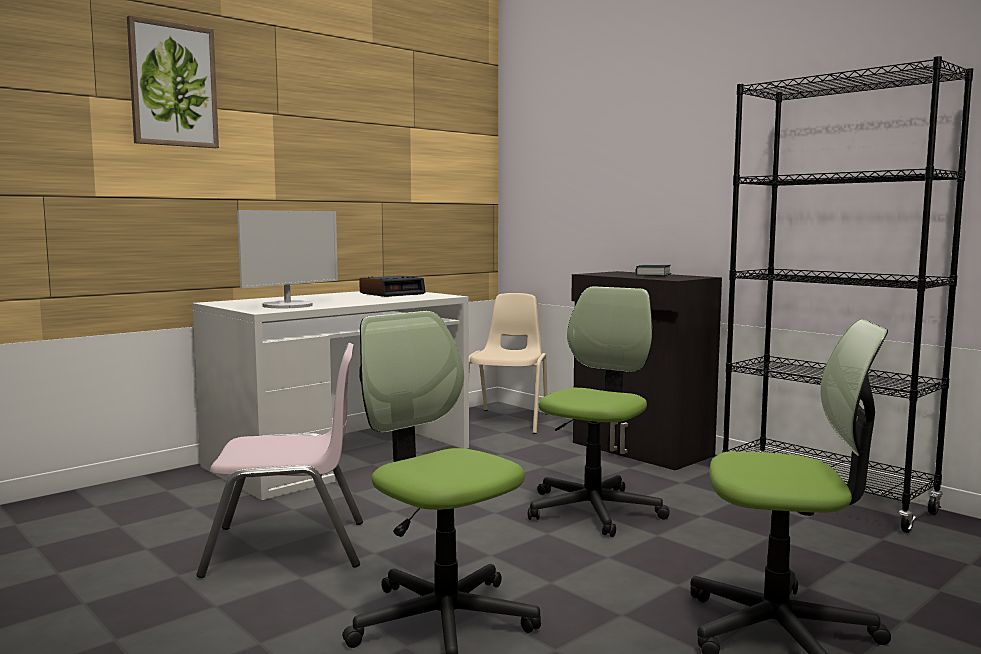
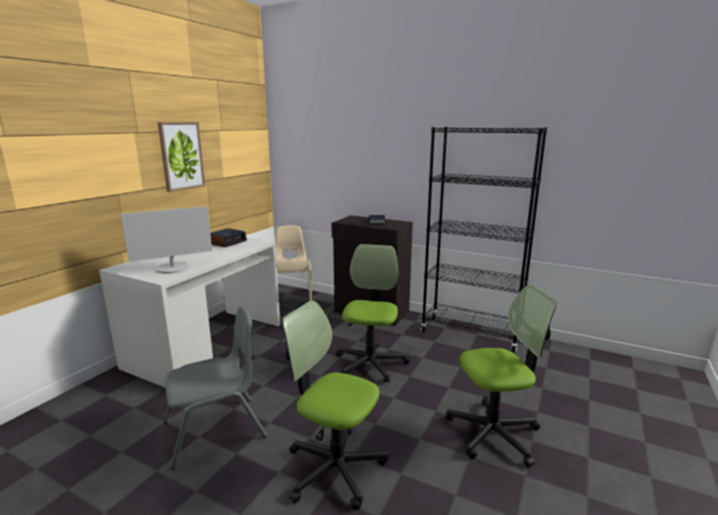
camera: 20 degrees left, 10 degrees up
(173, 85) = (62, 121): picture -> picture (181, 156)
(288, 305) = (173, 268): monitor -> monitor turned 45 degrees clockwise
(288, 548) = (215, 430): pink chair -> grey chair

